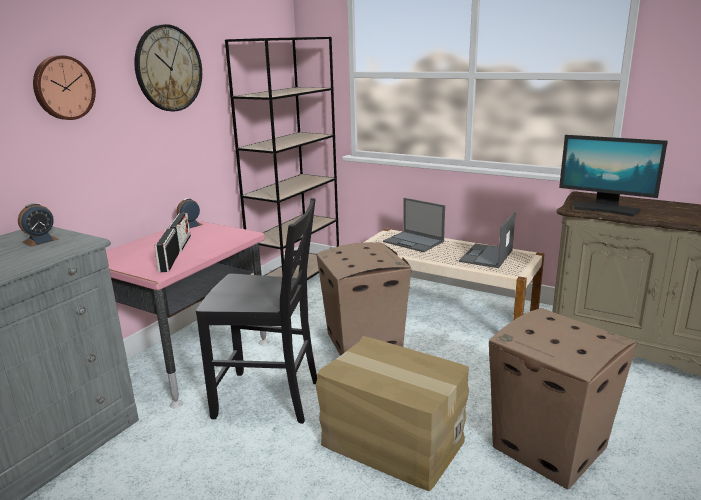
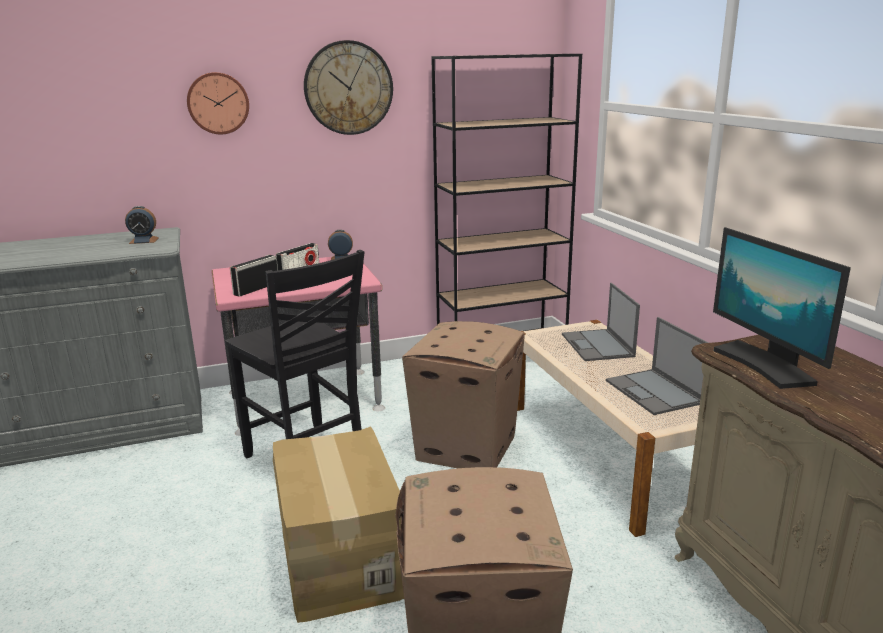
camera: 40 degrees right, 0 degrees up
(486, 256) = (654, 392): laptop -> laptop turned 90 degrees counterclockwise

